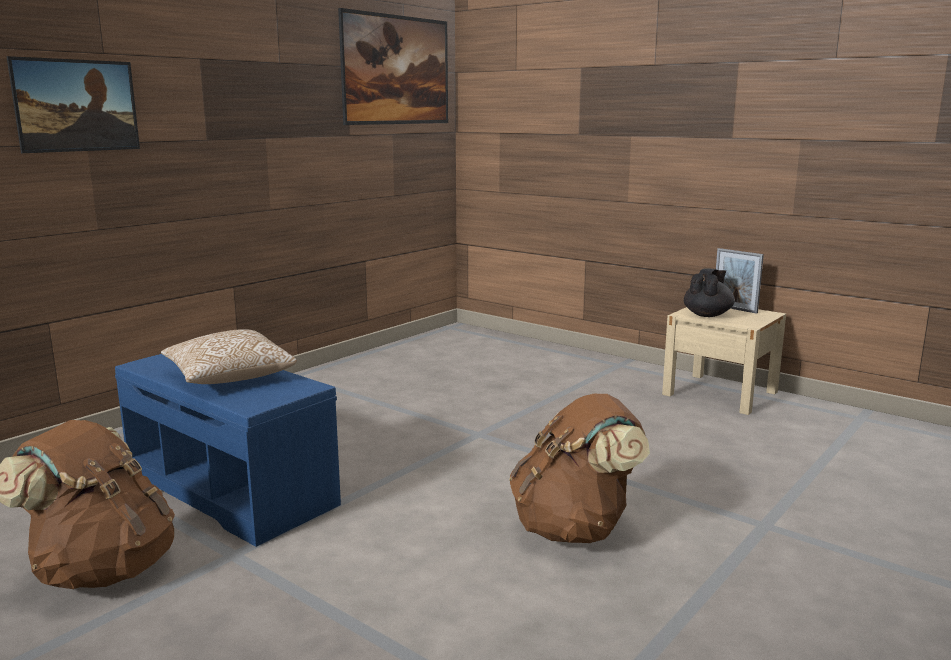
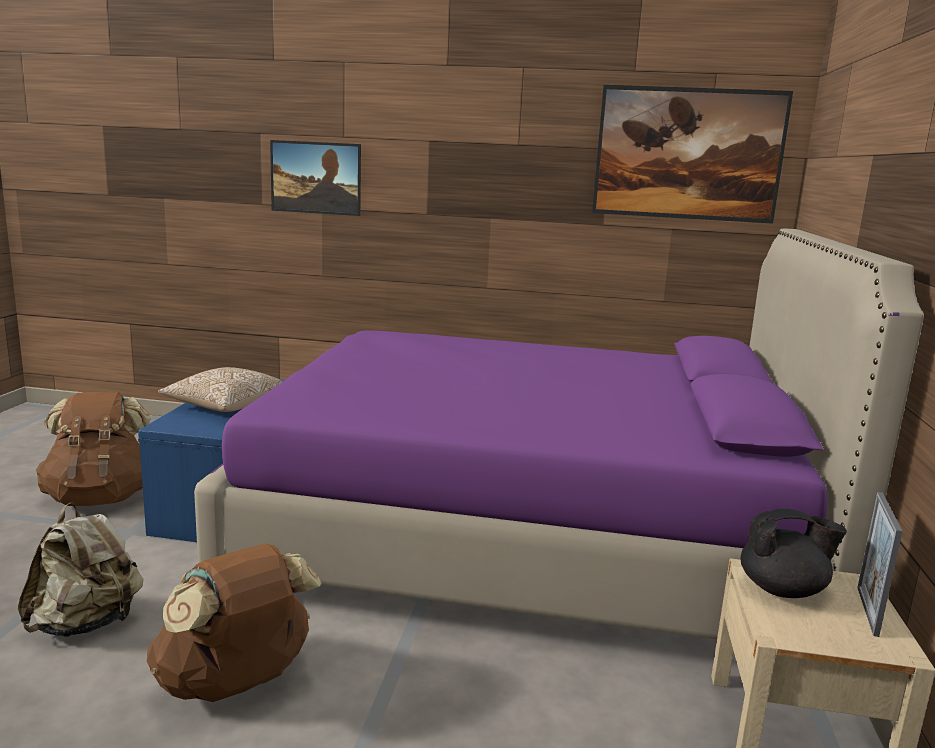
camera: 60 degrees right, 0 degrees up
(420, 591) = (87, 623): none -> beige backpack
(456, 396) = (525, 534): none -> purple bed

